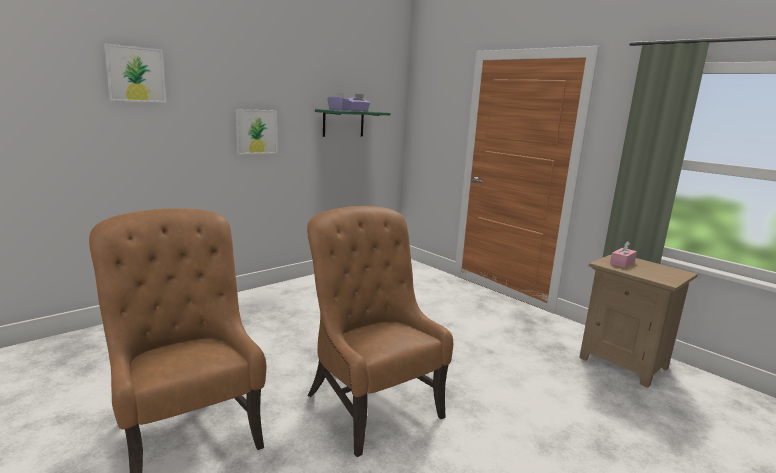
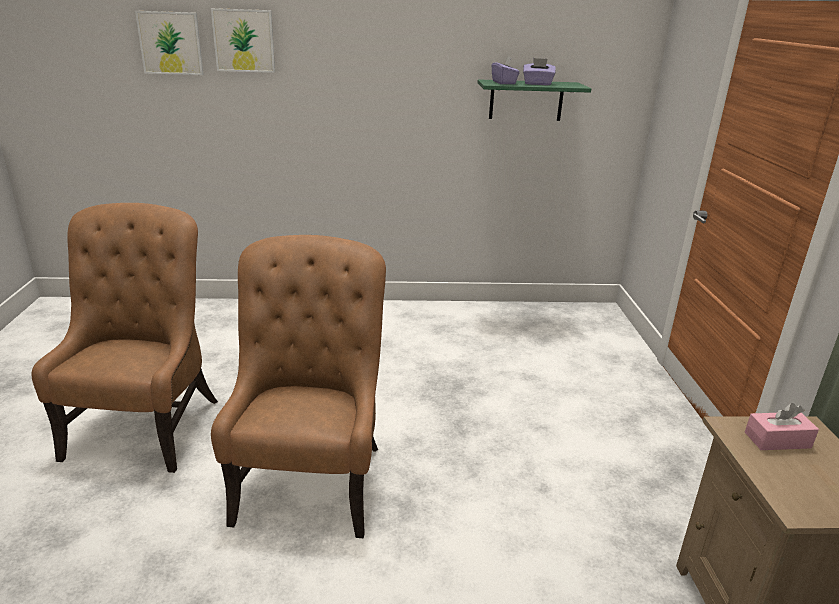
camera: 40 degrees right, 10 degrees up
(256, 131) = (387, 109): picture -> picture (170, 43)

